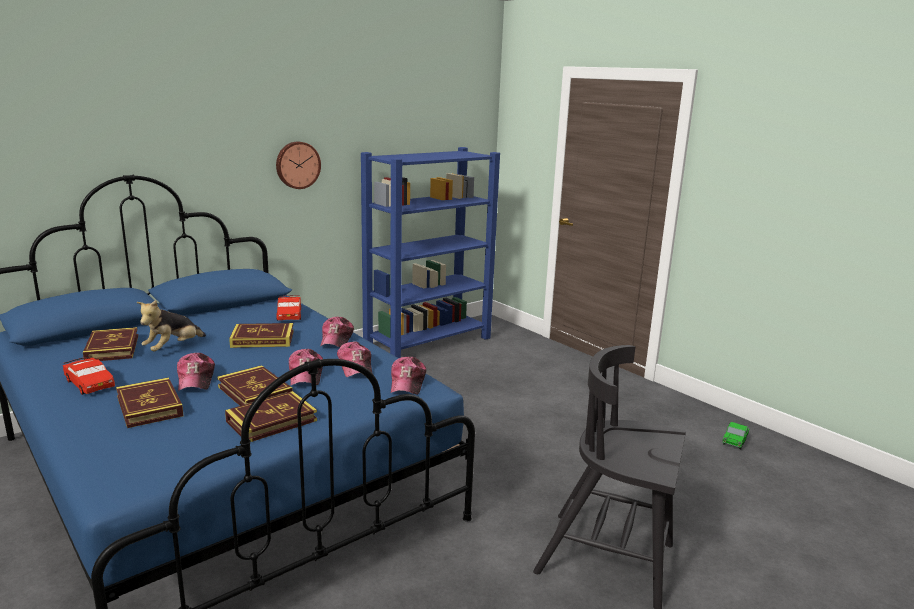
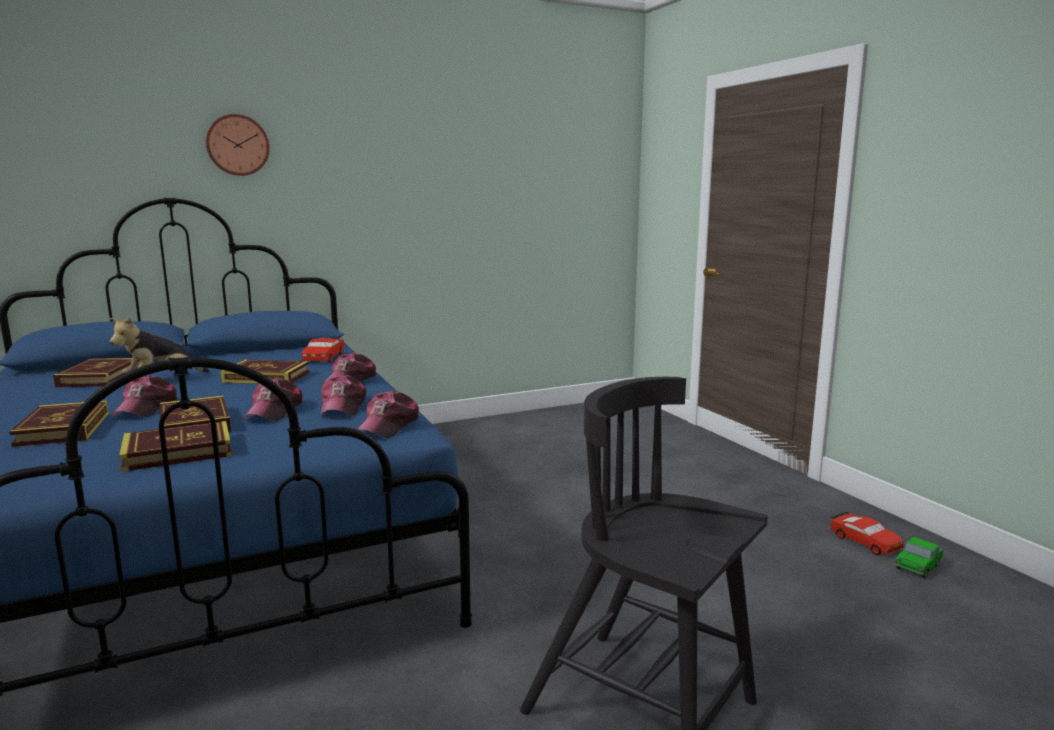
camera: 15 degrees right, 5 degrees down
(90, 383) = (34, 404): red toy car -> red toy car (865, 541)
(297, 165) = (376, 198): wall clock -> wall clock (237, 145)
(428, 342) = (540, 421): blue bookcase -> none

